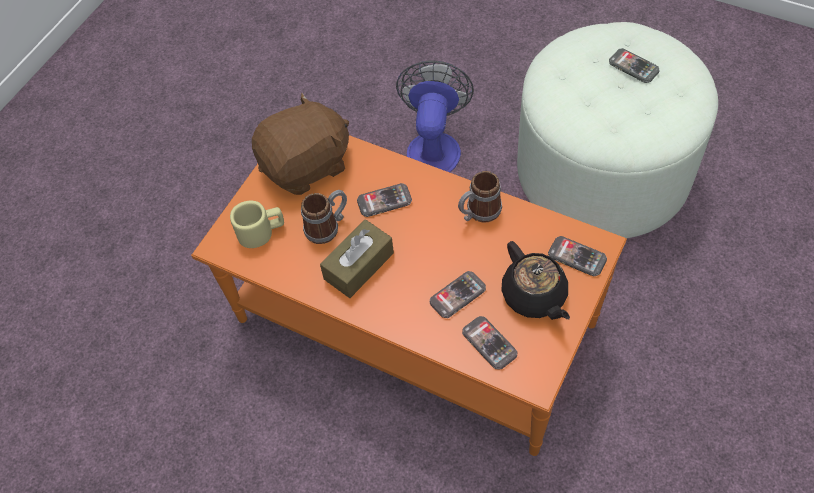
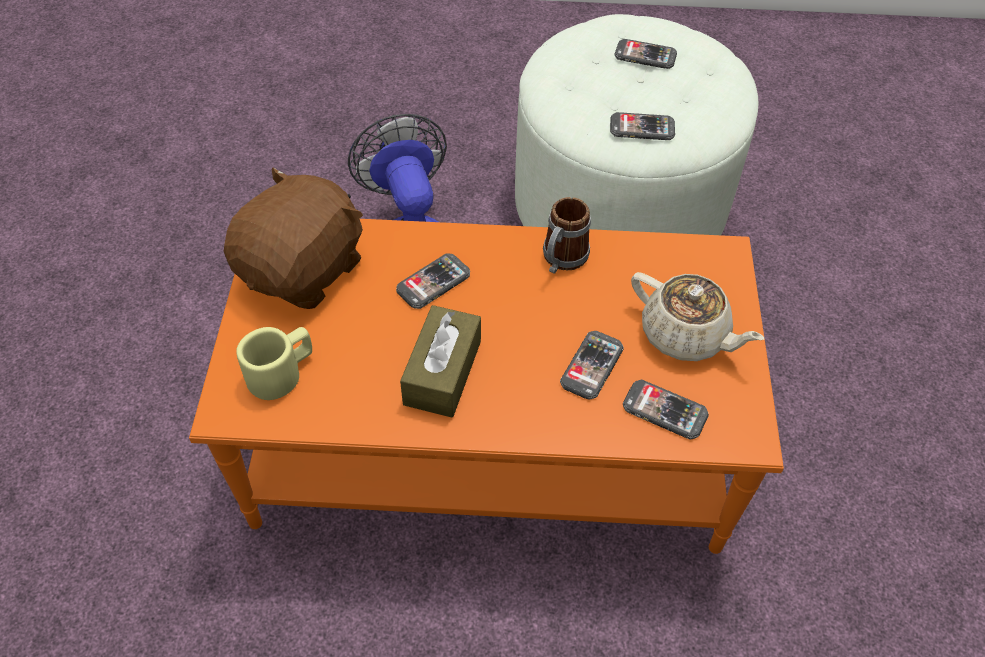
camera: 30 degrees left, 5 degrees down
(327, 226) = (373, 337): mug -> none
(534, 296) = (685, 335): black teapot -> beige teapot
(577, 257) = (707, 275): phone -> phone (642, 128)

